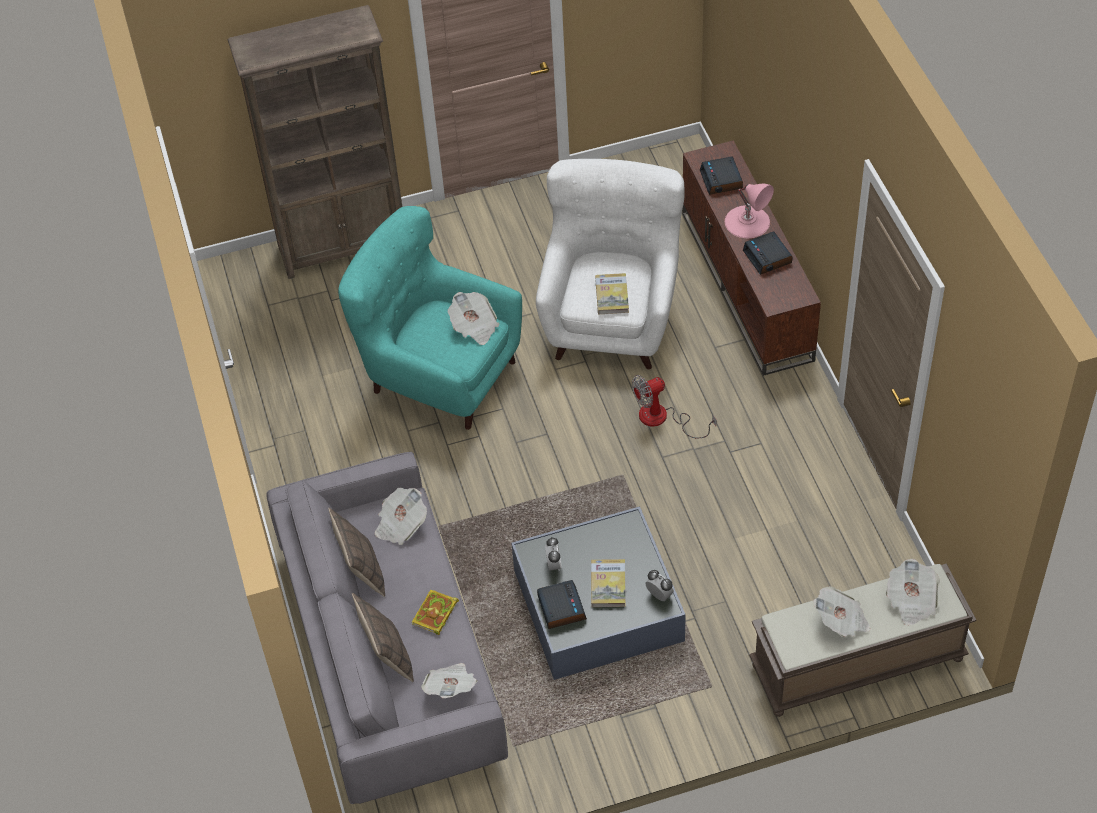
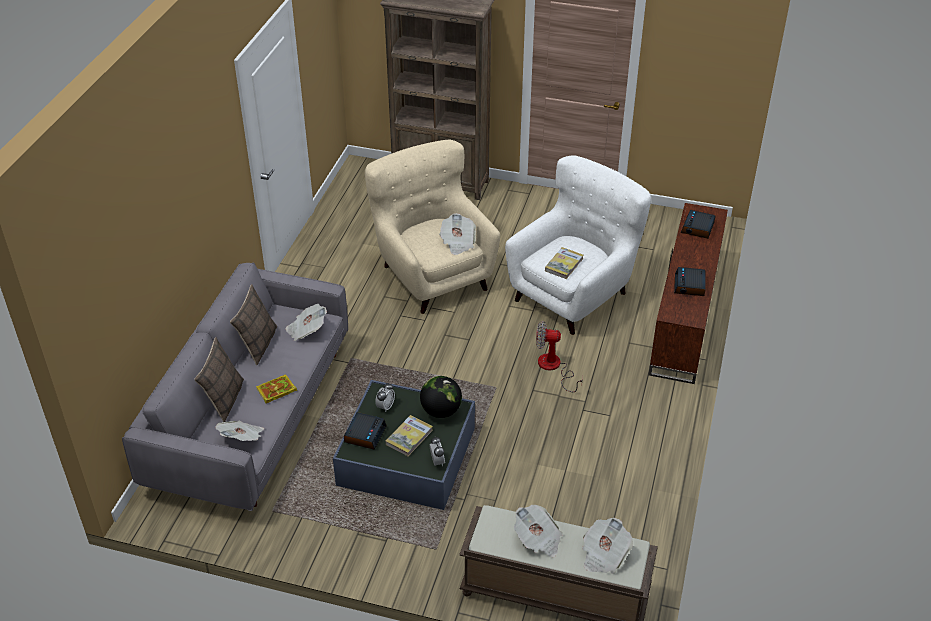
camera: 30 degrees right, 10 degrees down
(439, 374) = (433, 275): turquoise armchair -> beige armchair
(615, 537) = (441, 411): none -> globe
(747, 221) = (694, 259): pink table lamp -> none

